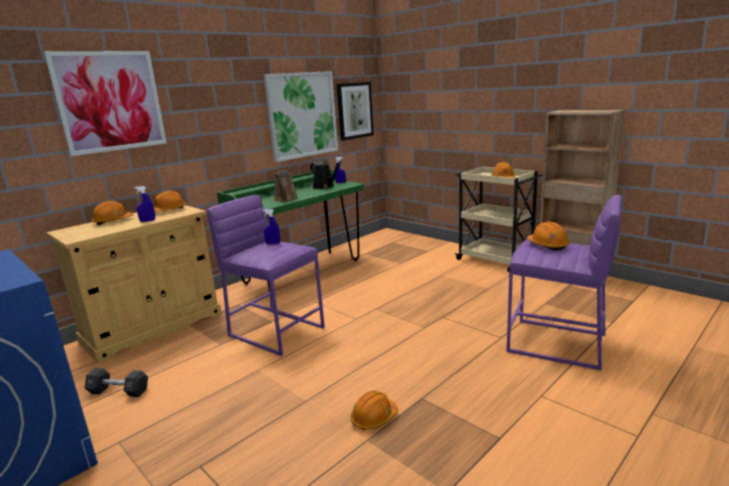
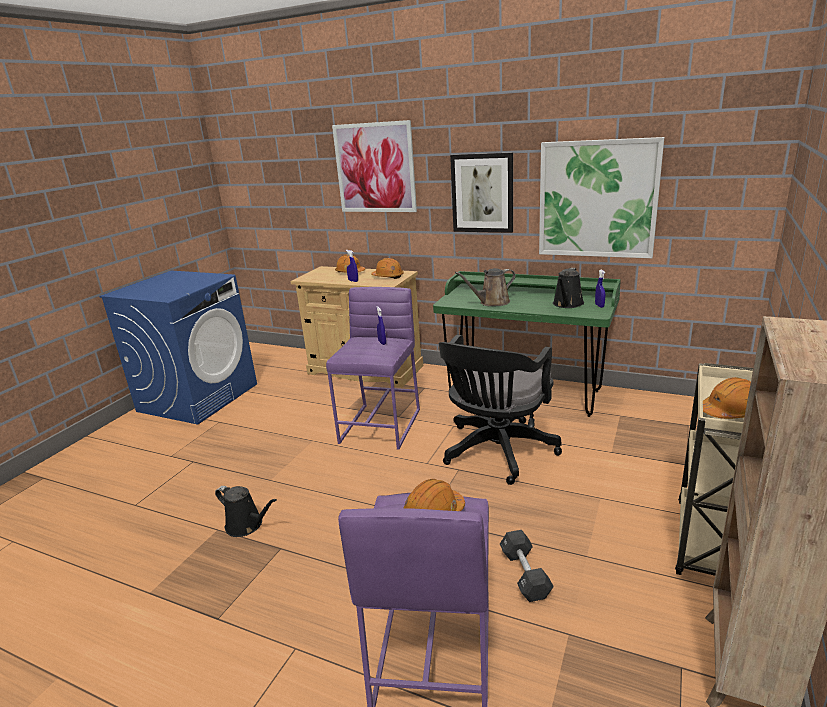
camera: 70 degrees right, 5 degrees up
(119, 391) = (274, 396): black dumbbell -> black dumbbell (525, 574)
(354, 110) = (711, 201): picture -> picture (482, 193)
(368, 293) = (496, 453): none -> black office chair
(374, 418) = (247, 525): orange hard hat -> black watering can

